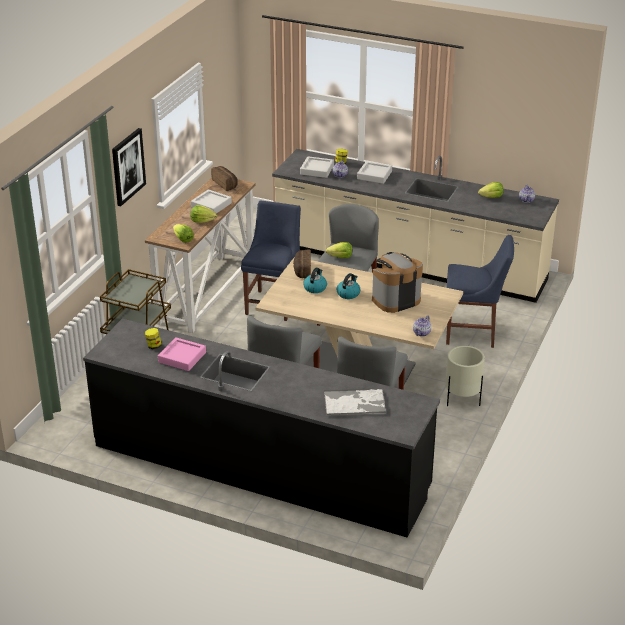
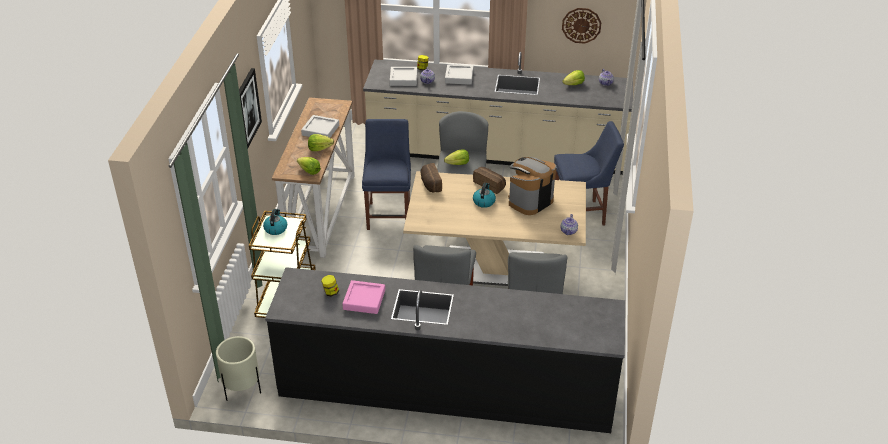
camera: 15 degrees left, 5 degrees up
(225, 184) = (324, 106): bread -> bread (490, 185)
(315, 288) = (450, 200): kettle -> kettle (275, 228)
(355, 403) = (550, 319): tray -> none
(462, 400) = (600, 282): beige planter -> beige planter (242, 389)
(509, 135) = (581, 25): none -> wall clock

